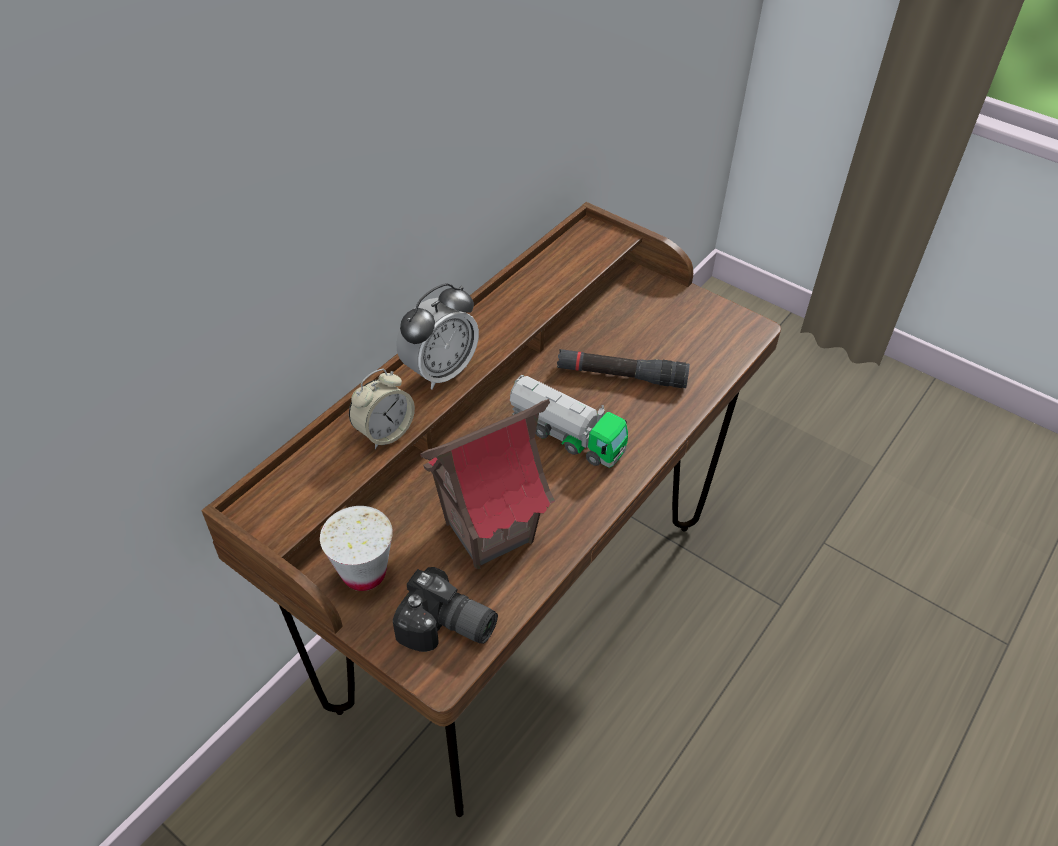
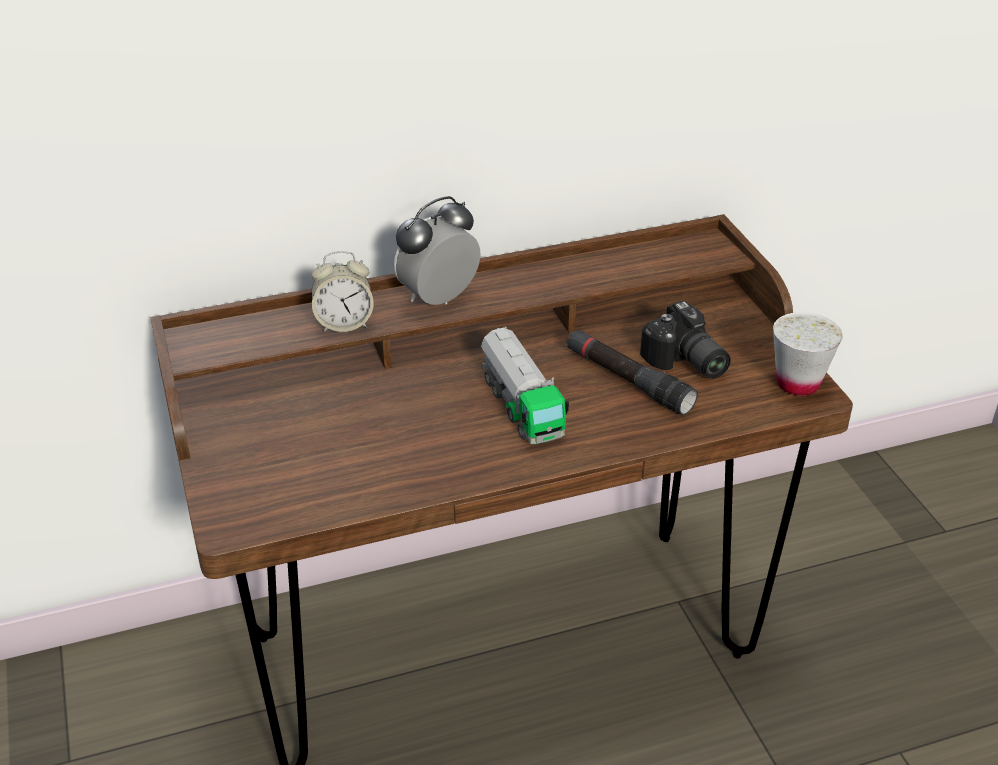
camera: 35 degrees right, 10 degrees down
(364, 573) = (243, 429): white cup -> white cup (797, 383)
(440, 371) = (438, 298): alarm clock -> alarm clock turned 150 degrees clockwise
(447, 629) = (265, 499): camera -> camera (685, 363)
(488, 531) = (374, 446): toy house -> none

